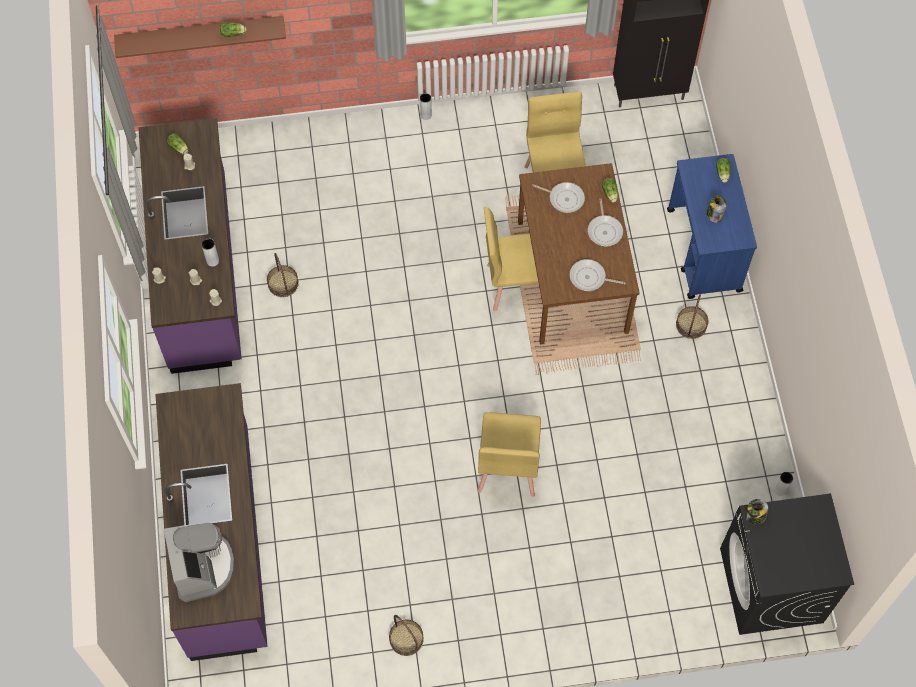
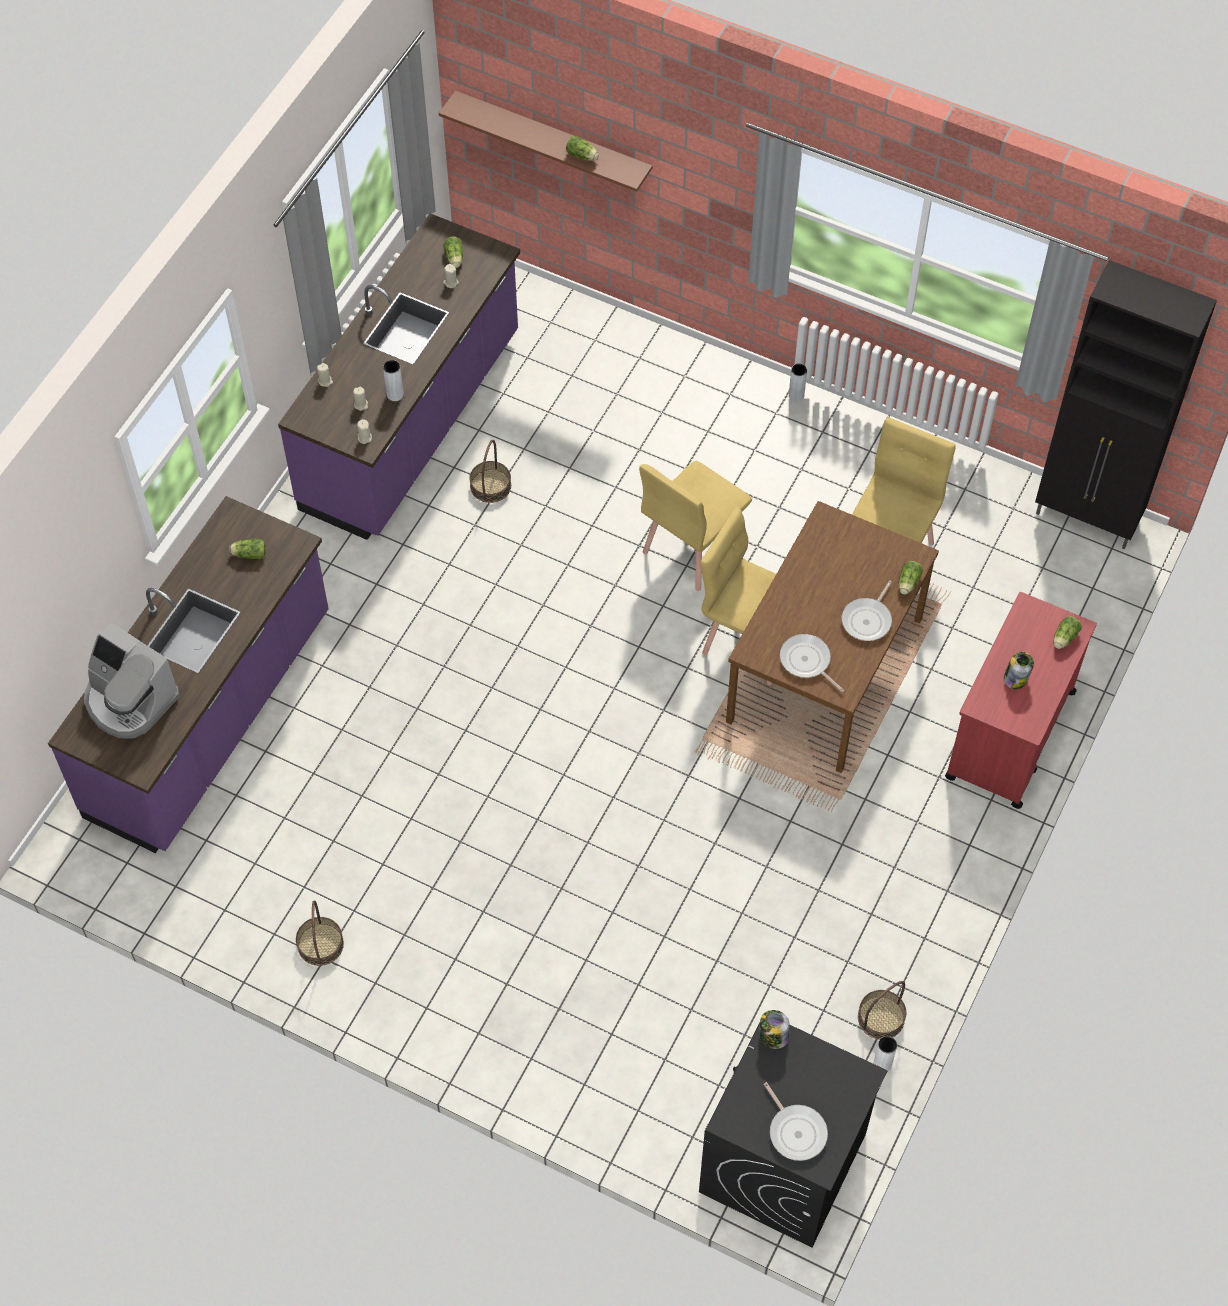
camera: 35 degrees right, 5 degrees down
(202, 423) = (248, 554): none -> lettuce
(202, 567) = (129, 701): coffee machine -> coffee machine turned 105 degrees clockwise
(507, 468) = (579, 834): yellow chair -> yellow chair (692, 548)
(564, 198) = (849, 557): frying pan -> frying pan (796, 1131)
(691, 325) = (925, 809): basket -> basket (881, 1018)
(704, 251) = (1009, 735): blue cart -> red cart

